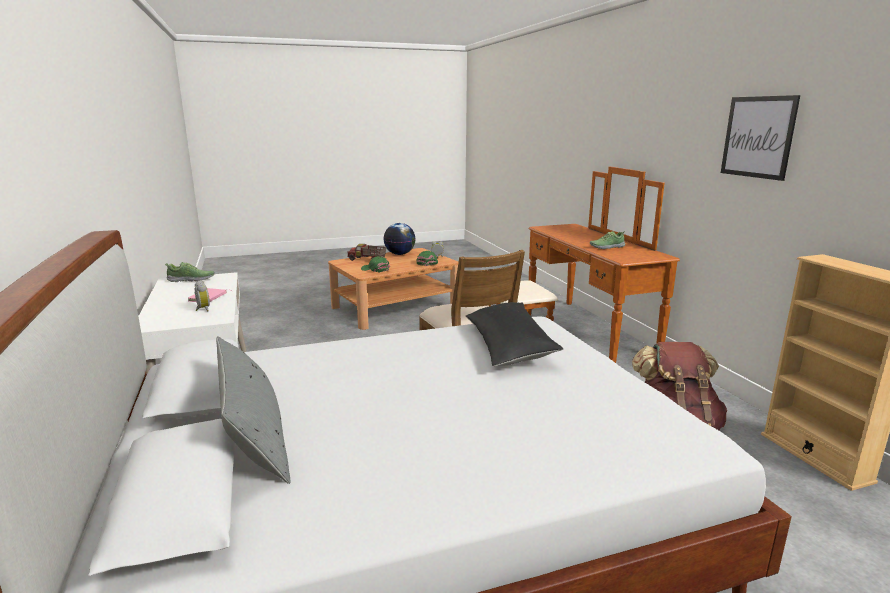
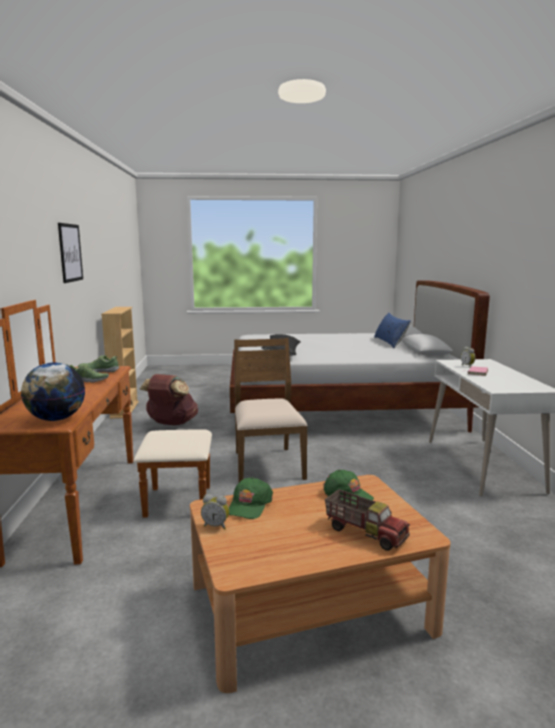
camera: 165 degrees left, 5 degrees down
(191, 280) = (523, 387): shoe -> shoe (99, 371)
(254, 437) = (390, 342): grey pillow -> blue pillow
(400, 254) = (288, 553): globe -> globe (56, 419)

